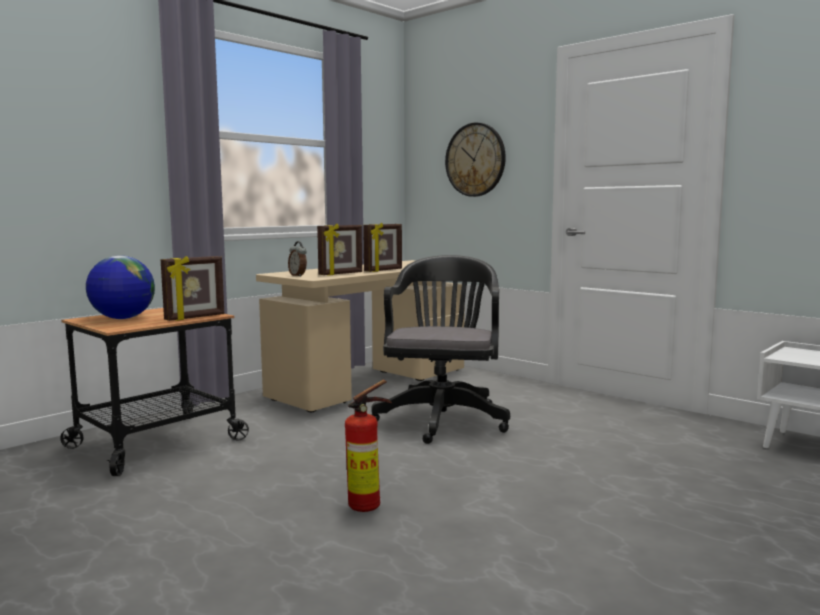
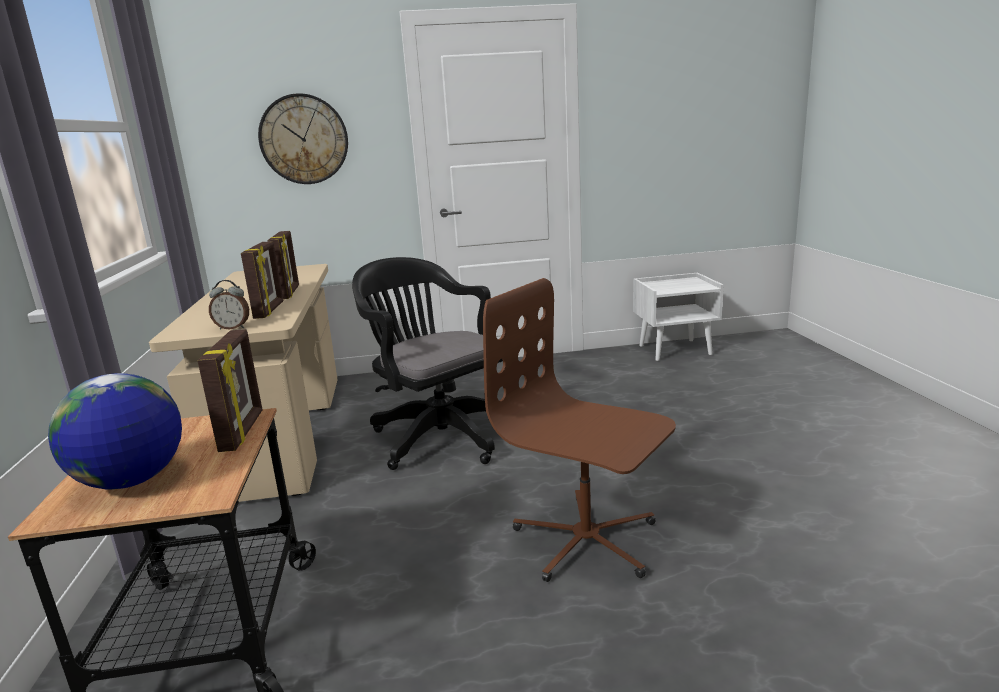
camera: 50 degrees left, 10 degrees up
(369, 506) = (586, 540): fire extinguisher -> brown office chair

